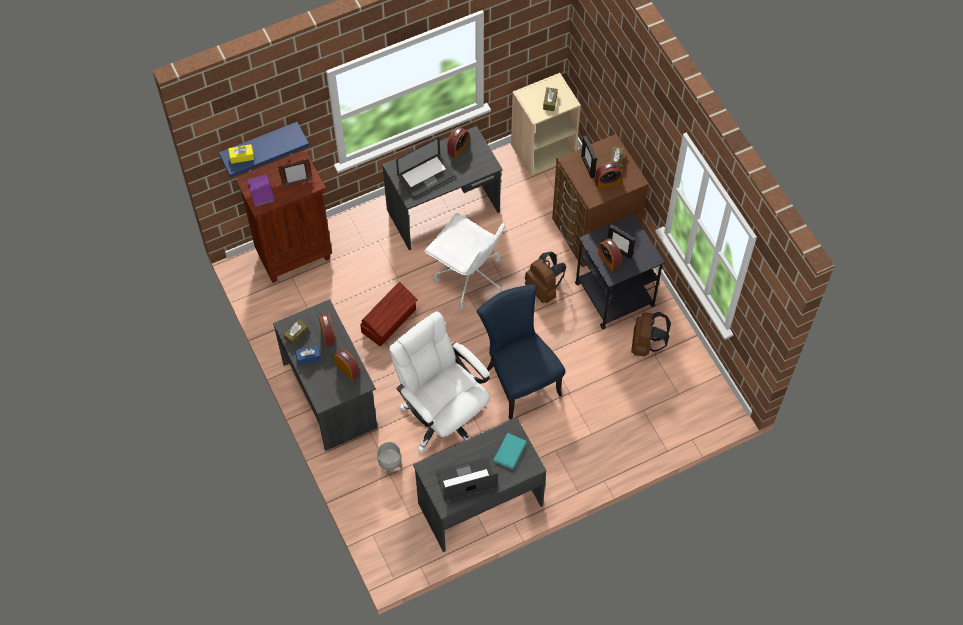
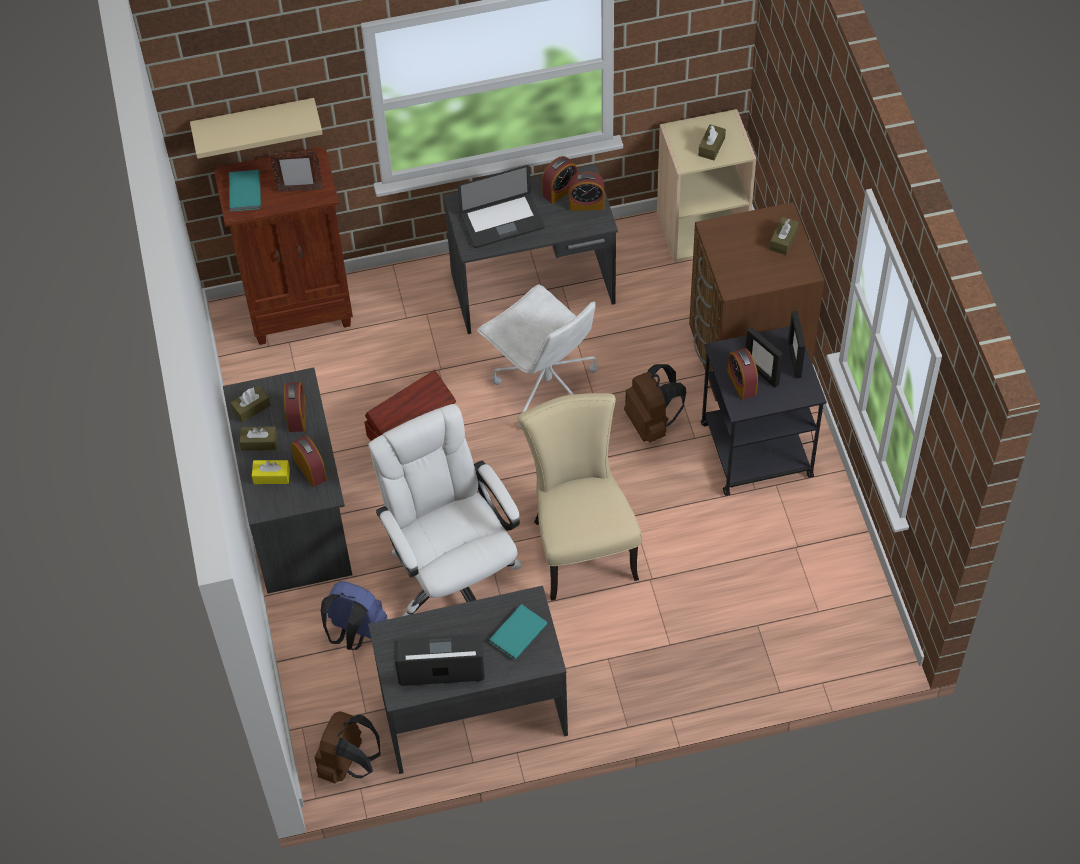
camera: 15 degrees right, 5 degrees down
(241, 156) = (220, 132): yellow tissue box -> yellow tissue box (271, 476)
(259, 145) = (255, 124): blue shelf -> beige shelf
(260, 192) = (244, 192): purple book -> turquoise book
(308, 357) = (259, 442): blue tissue box -> brown tissue box
(389, 465) = (355, 632): grey planter -> blue backpack
(519, 378) = (581, 544): blue chair -> beige chair
(588, 166) = (739, 241): picture frame -> picture frame (795, 360)
(607, 182) = (763, 268): alarm clock -> alarm clock (586, 204)
(646, 344) = (786, 530): brown backpack -> brown backpack (348, 764)

